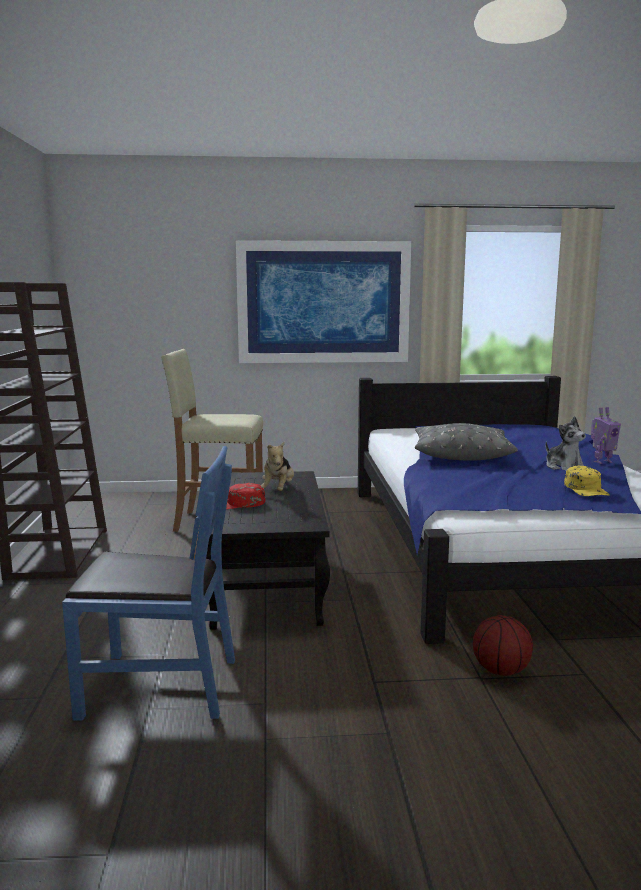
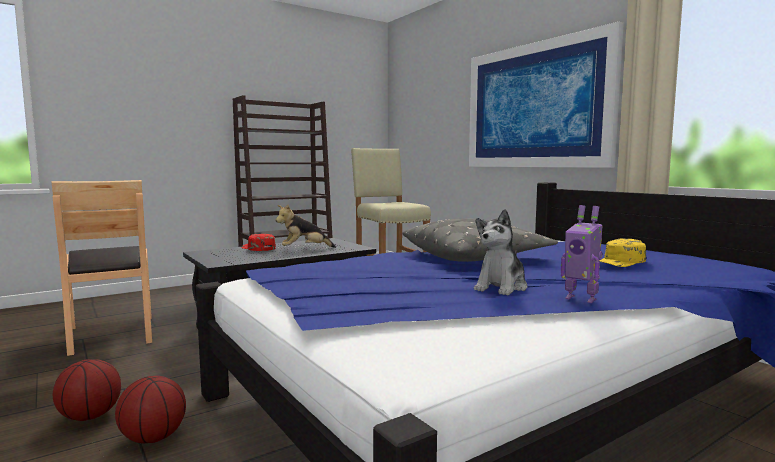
camera: 60 degrees right, 5 degrees down
(159, 686) = (111, 334): blue chair -> brown chair
(434, 700) = (91, 416): none -> basketball
(586, 489) = (380, 298): yellow cap -> yellow cap (620, 262)

